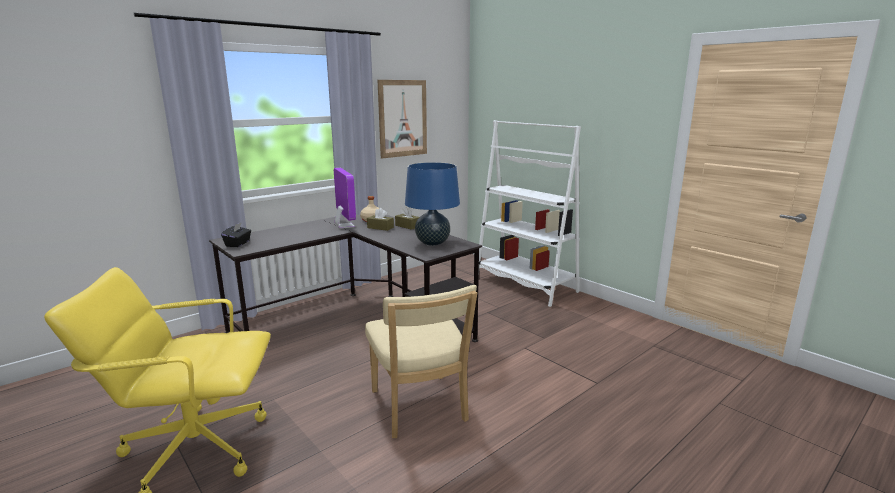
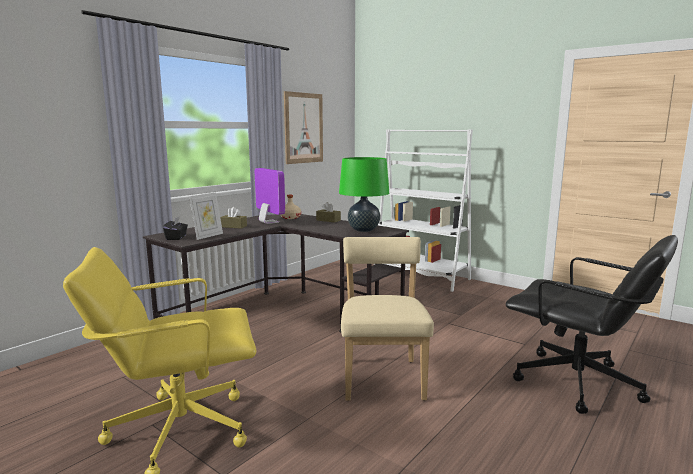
camera: 10 degrees left, 5 degrees down
(269, 243) = (207, 236): none -> picture frame
(380, 227) = (304, 222): brown tissue box -> brown tissue box (233, 226)
(420, 409) = (382, 376): beige chair -> beige chair turned 150 degrees counterclockwise
(432, 243) = (363, 230): blue table lamp -> green table lamp
(632, 442) = (578, 383): none -> black office chair

